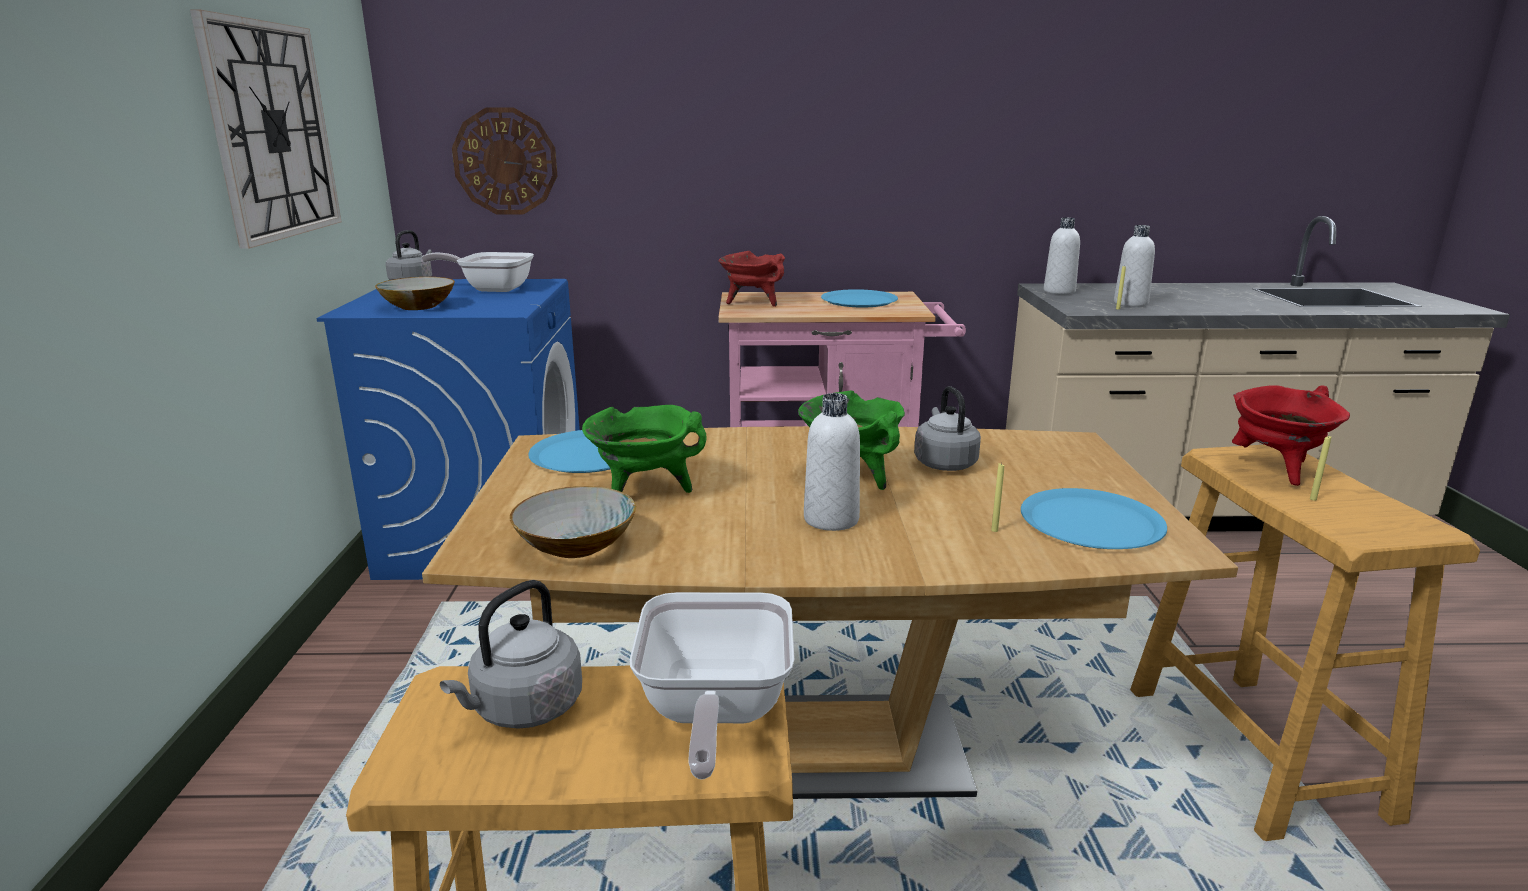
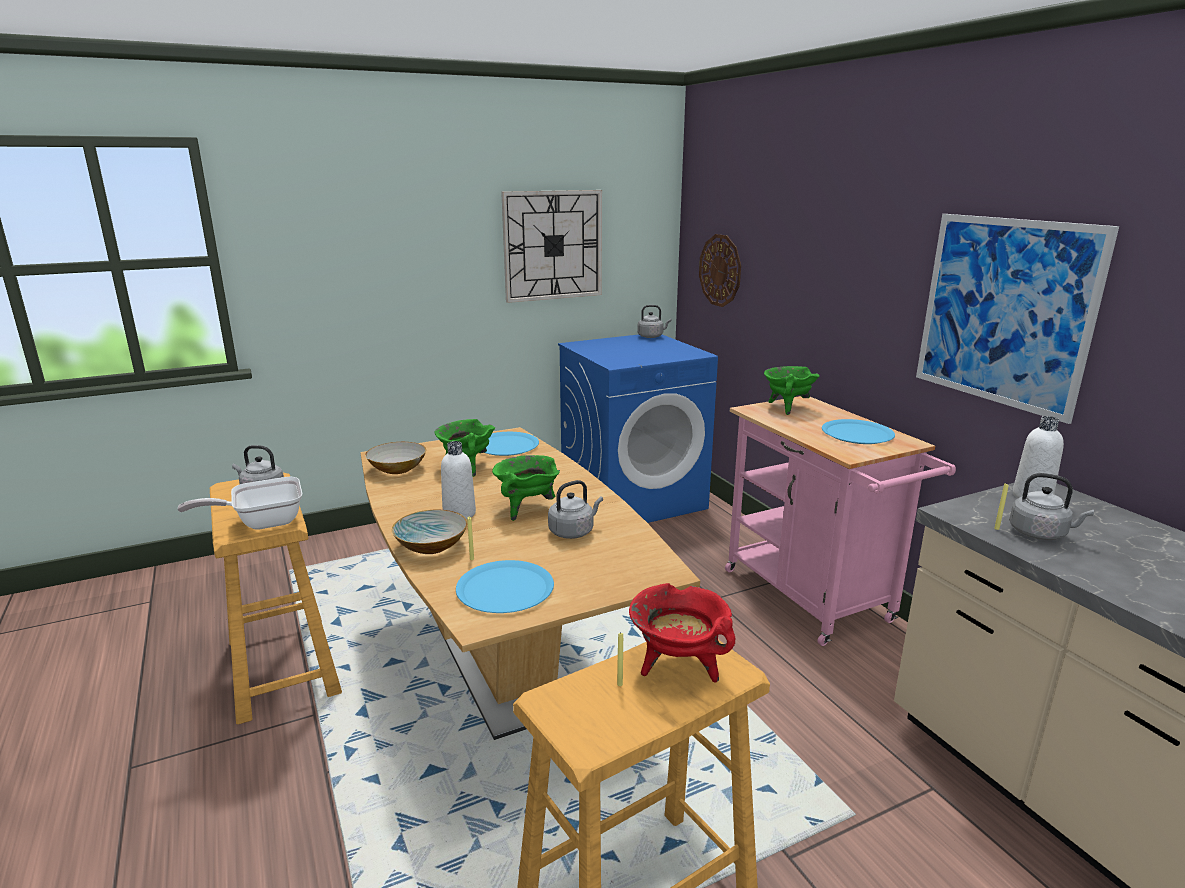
camera: 65 degrees right, 0 degrees up
(418, 306) = (602, 349): bowl -> bowl (432, 545)
(491, 289) = (662, 350): frying pan -> none
(753, 302) = (787, 407): red cooking pot -> green cooking pot
(962, 143) = (1004, 312): none -> picture
(1130, 303) = (1040, 534): white bottle -> grey kettle

